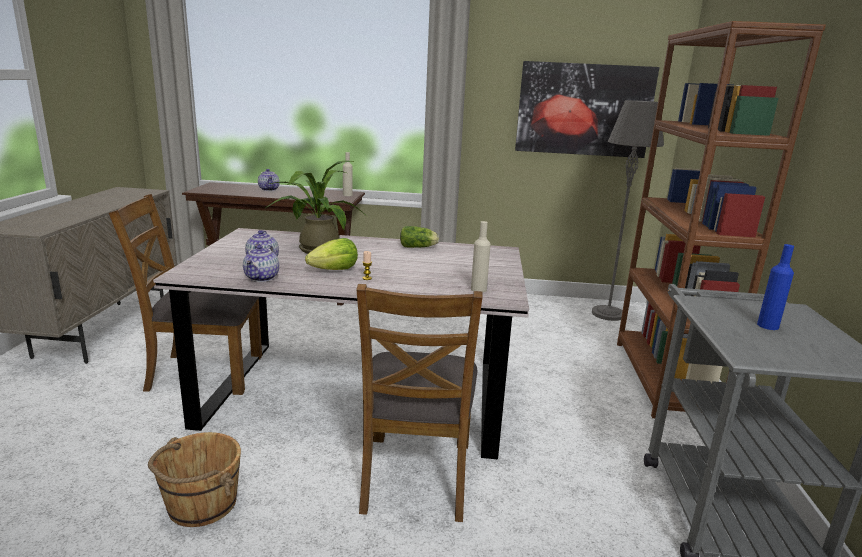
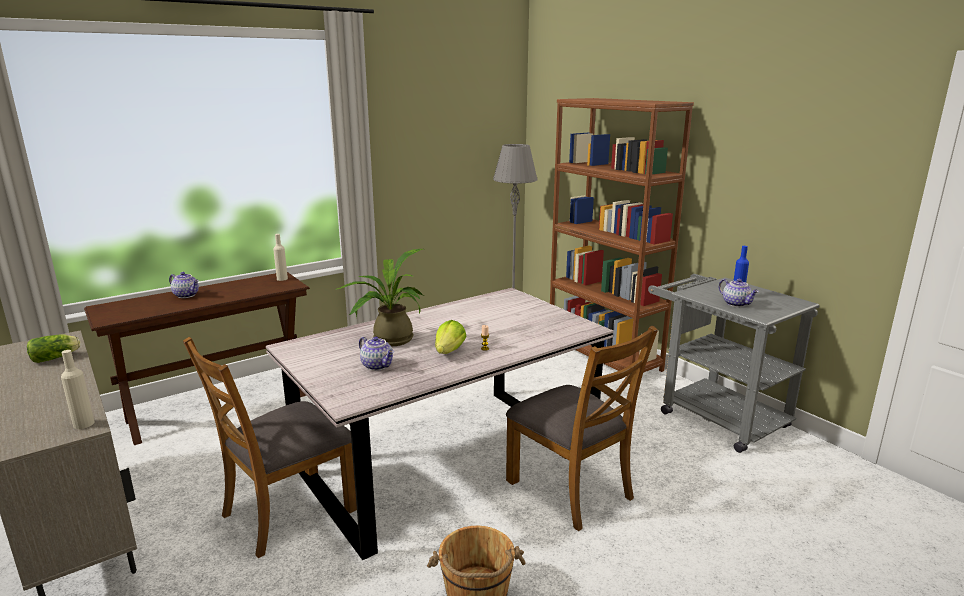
camera: 40 degrees left, 0 degrees up
(262, 278) = (417, 379): teapot -> teapot (736, 304)
(419, 247) = (455, 310): lettuce -> lettuce (57, 357)
(478, 289) = (563, 328): beige bottle -> beige bottle (83, 424)
(584, 110) = (461, 155): picture -> none

